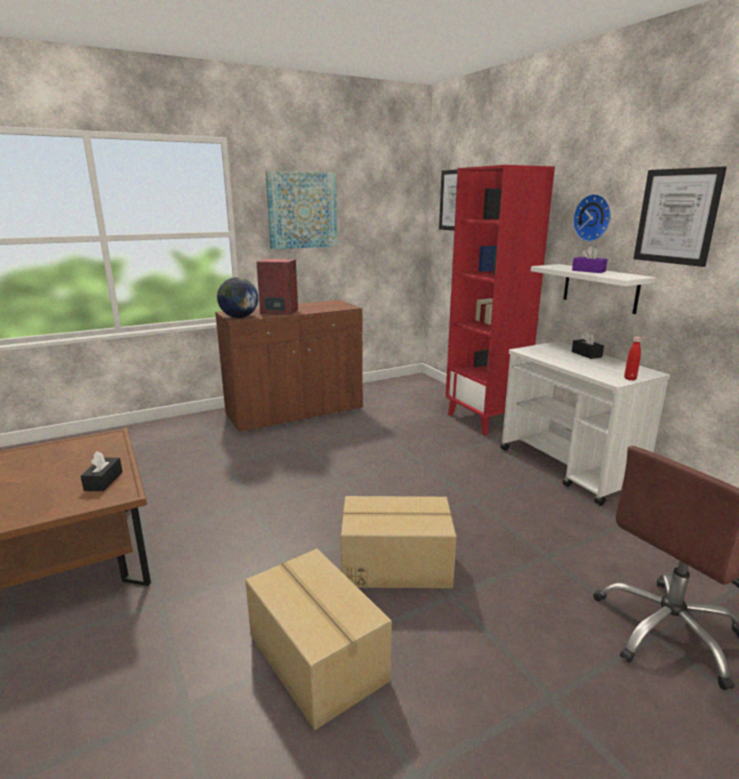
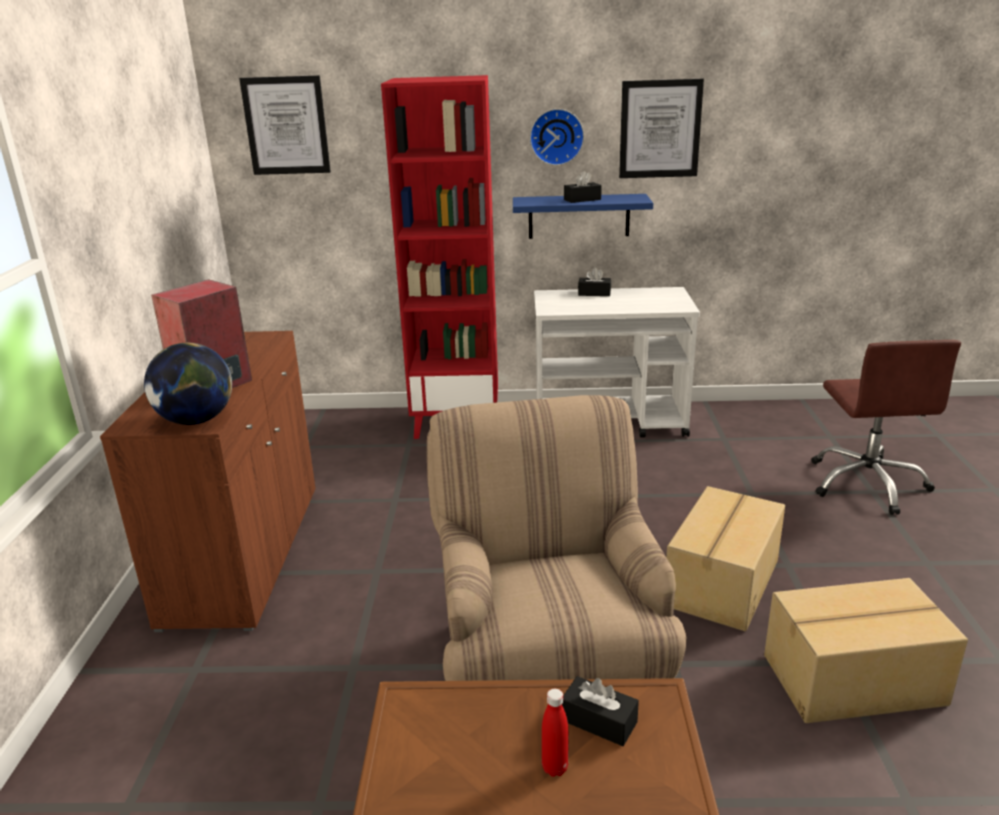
camera: 60 degrees left, 5 degrees up
(262, 514) = (548, 660): none -> beige armchair
(302, 210) = (106, 183): picture -> none
(588, 271) = (582, 199): purple tissue box -> black tissue box
(600, 288) = (579, 216): white shelf -> blue shelf
(630, 379) = (682, 301): red bottle -> red bottle (555, 768)

